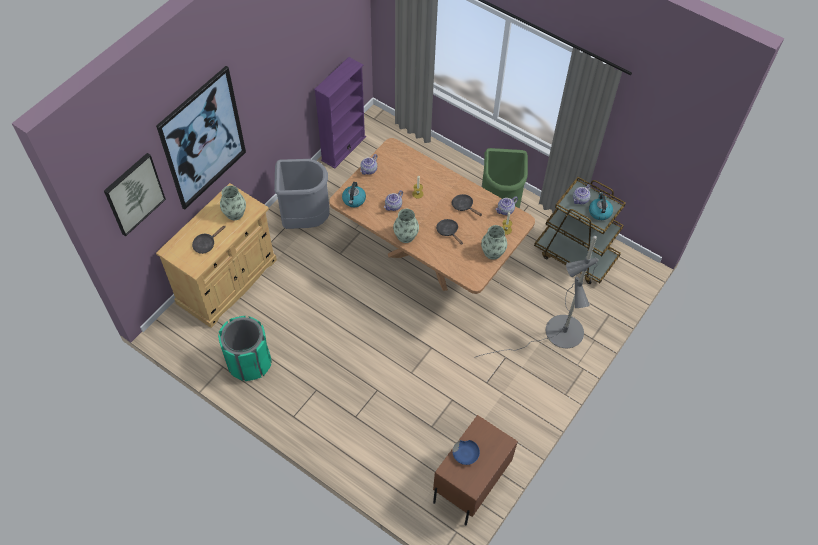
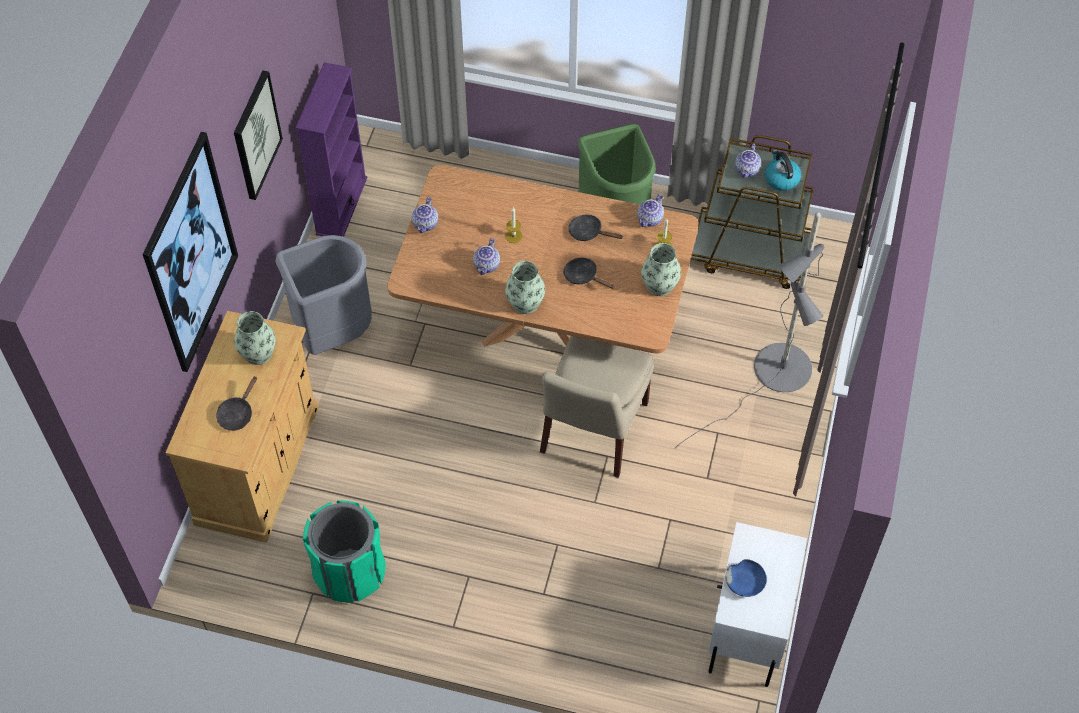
camera: 20 degrees left, 0 degrees up
(134, 194) = (132, 370): picture -> picture (255, 135)
(354, 200) = (425, 275): kettle -> none
(429, 329) = (592, 431): none -> beige chair
(470, 484) = (748, 627): brown nightstand -> white nightstand

